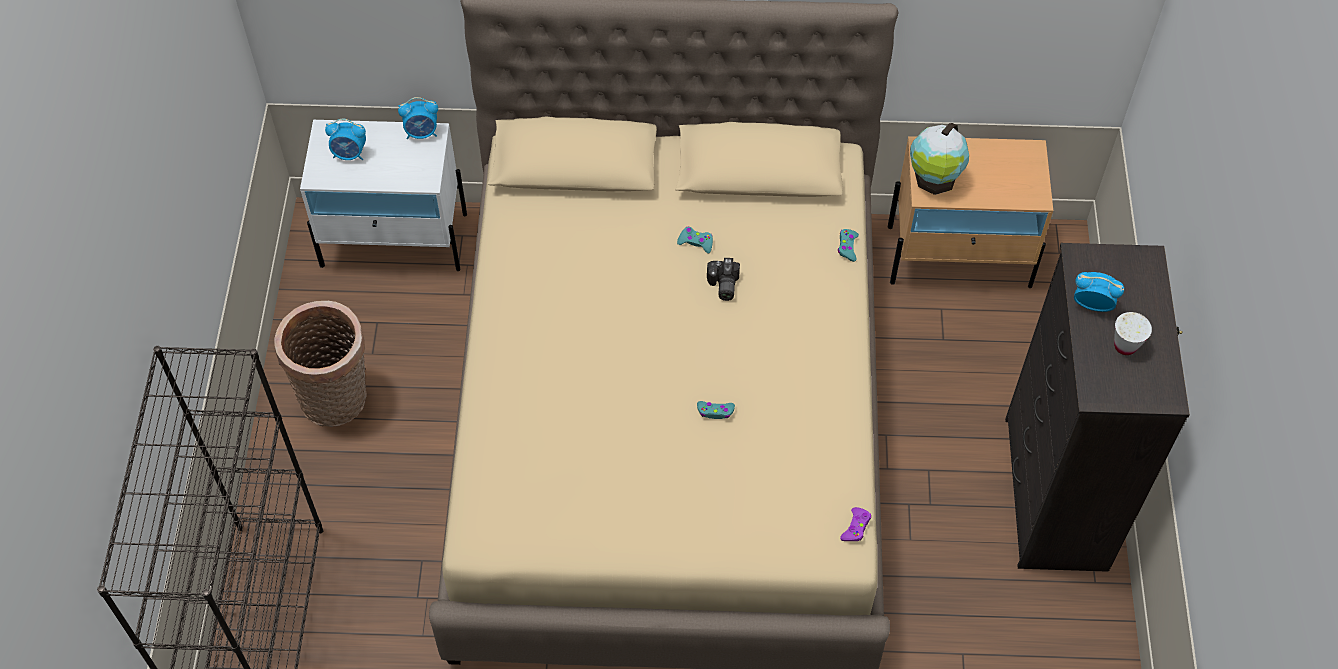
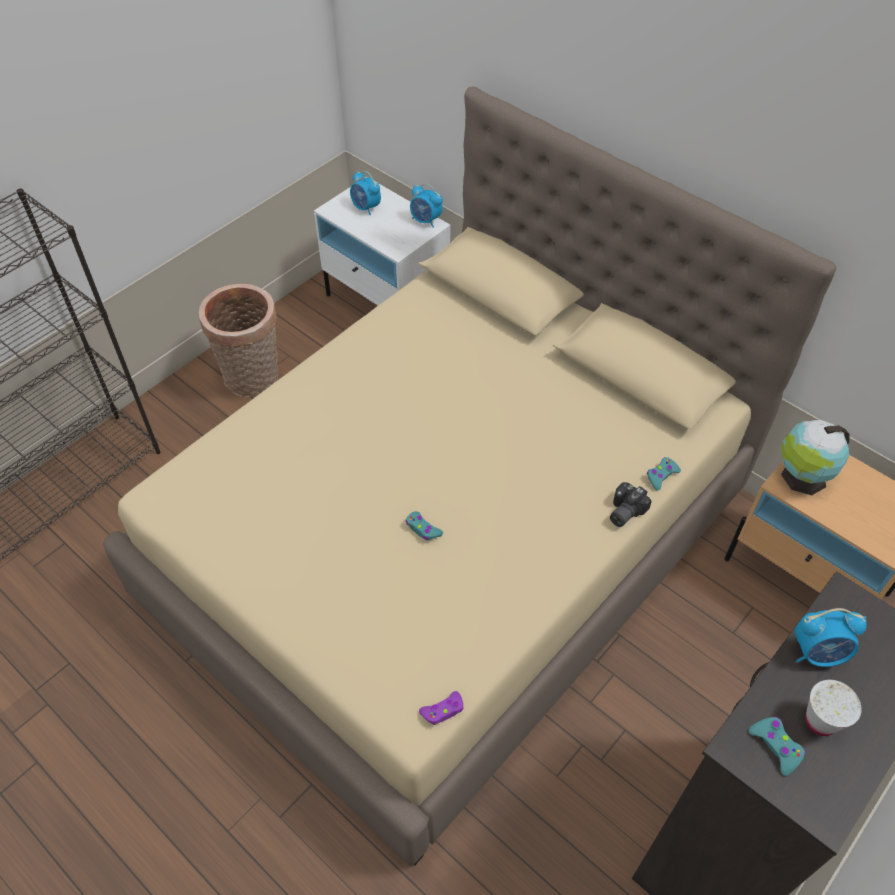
camera: 40 degrees right, 5 degrees down
(696, 242) = (536, 395): turquoise game controller -> turquoise game controller (776, 746)
(722, 286) = (525, 439): camera -> camera (623, 511)
(1092, 304) = (818, 653): alarm clock -> alarm clock turned 120 degrees clockwise

